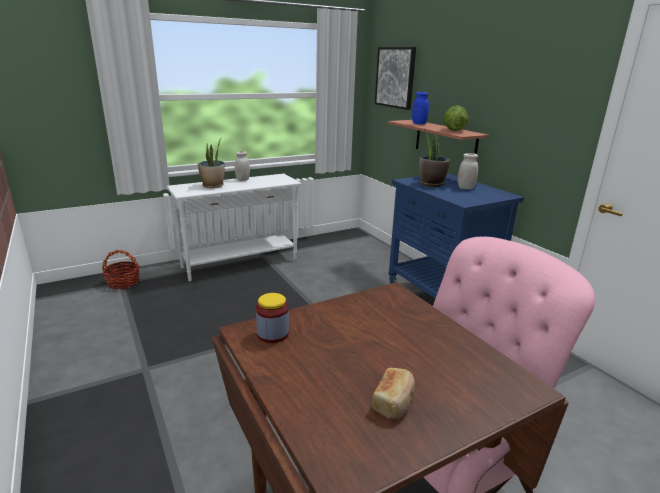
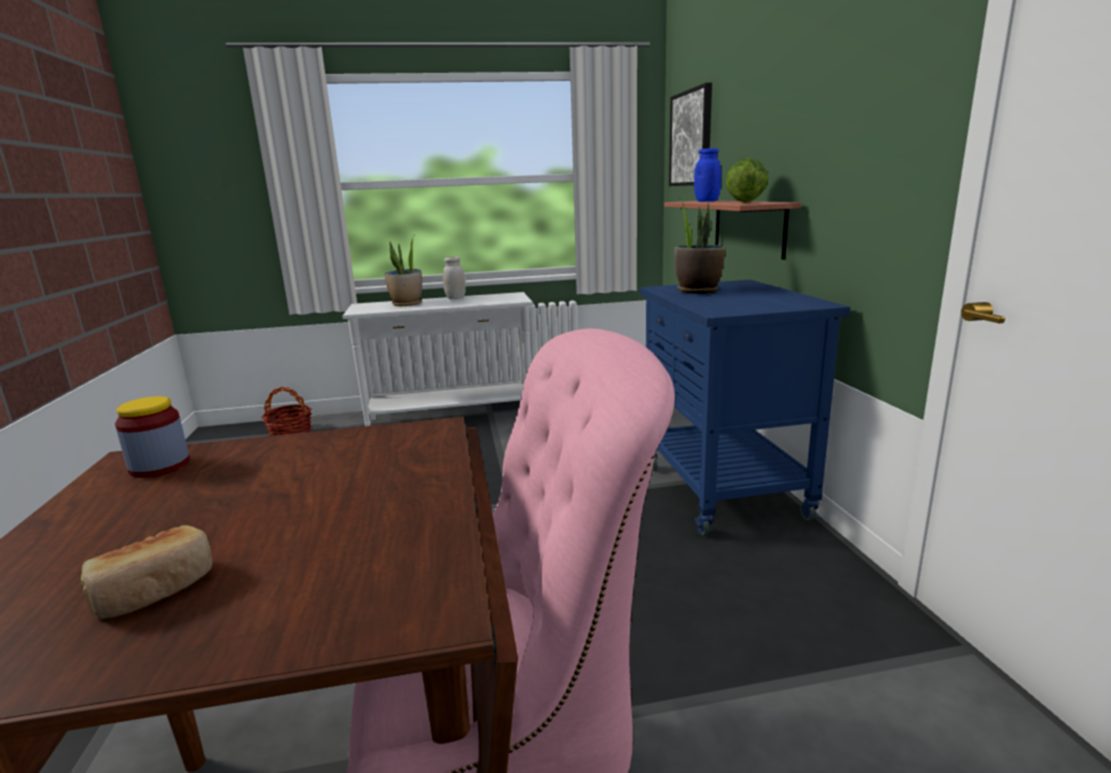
camera: 20 degrees right, 5 degrees down
(465, 188) = (752, 295): white jar -> none

